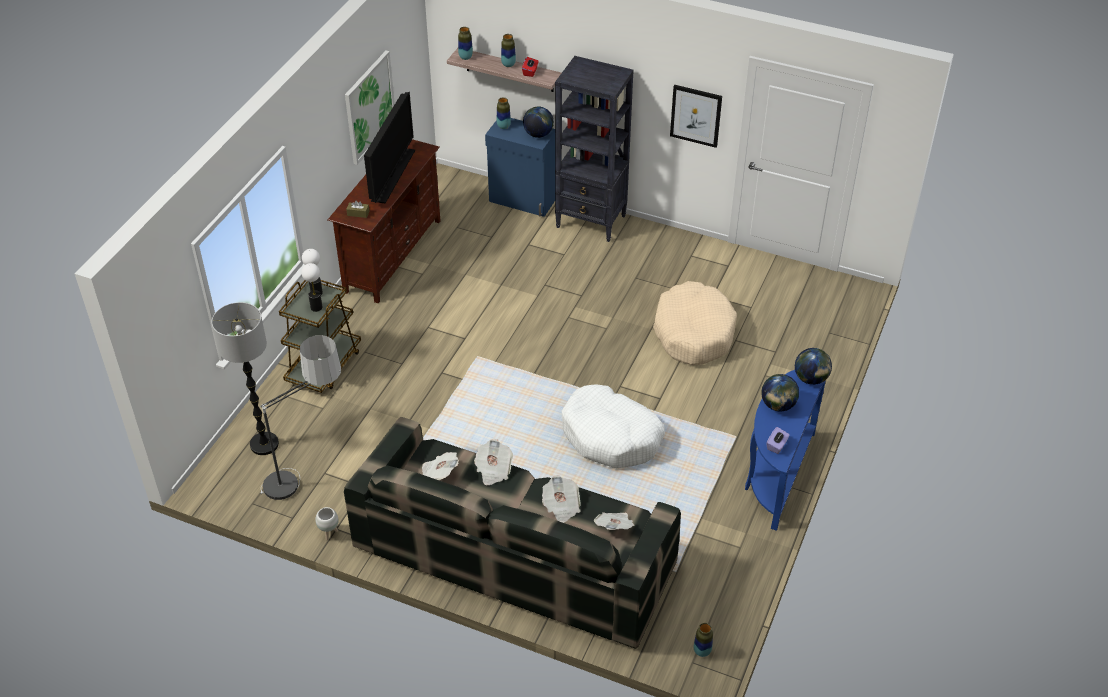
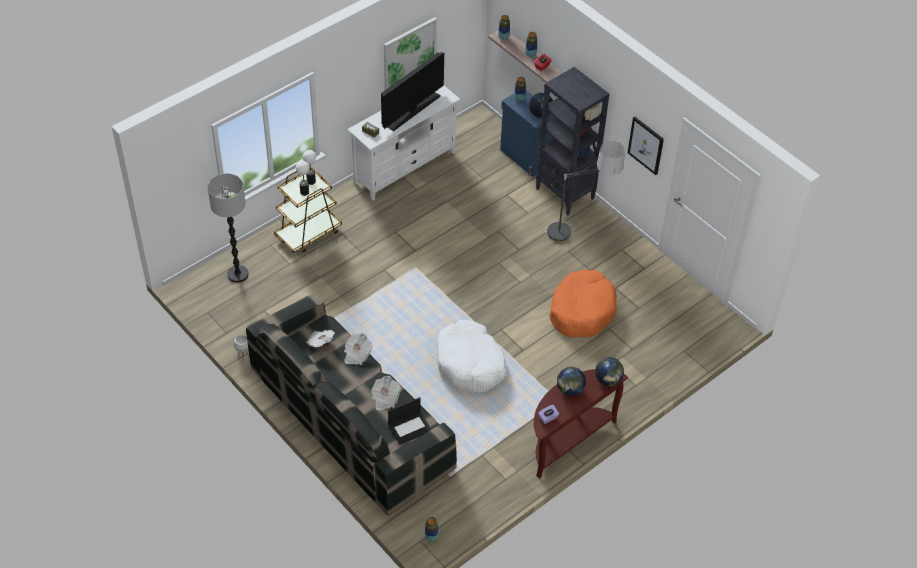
camera: 25 degrees right, 5 degrees up
(309, 480) = (251, 311): floor lamp -> floor lamp (578, 235)
(392, 255) = (404, 167): brown tv stand -> white tv stand
(614, 527) = (410, 427): newspaper -> laptop
(693, 332) = (581, 310): beige dog bed -> orange dog bed
(776, 474) = (567, 440): blue console table -> brown console table

